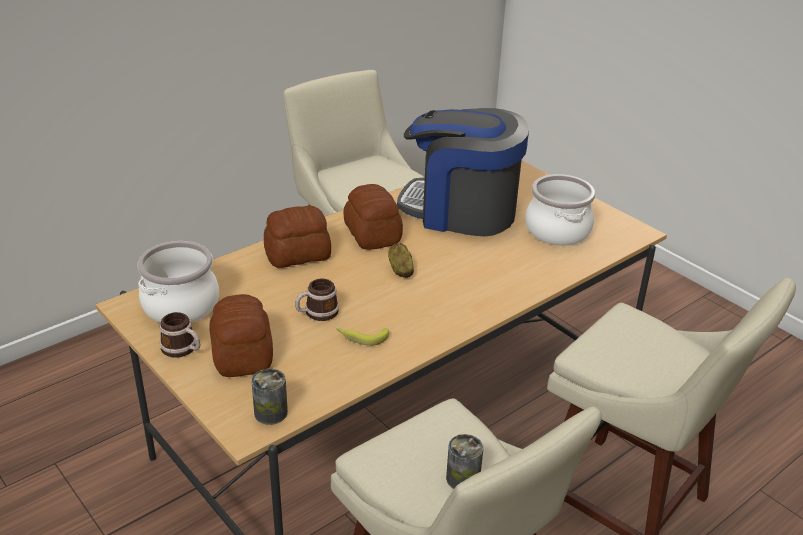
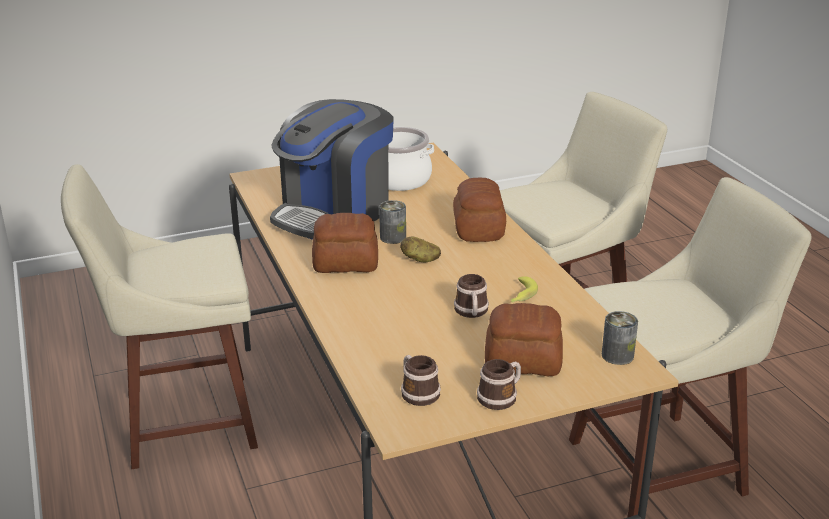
camera: 70 degrees left, 5 degrees down
(180, 305) = (417, 392): cooking pot -> mug
(298, 254) = (358, 309): bread -> bread (479, 228)
(463, 478) = (683, 301): can -> can (393, 237)

